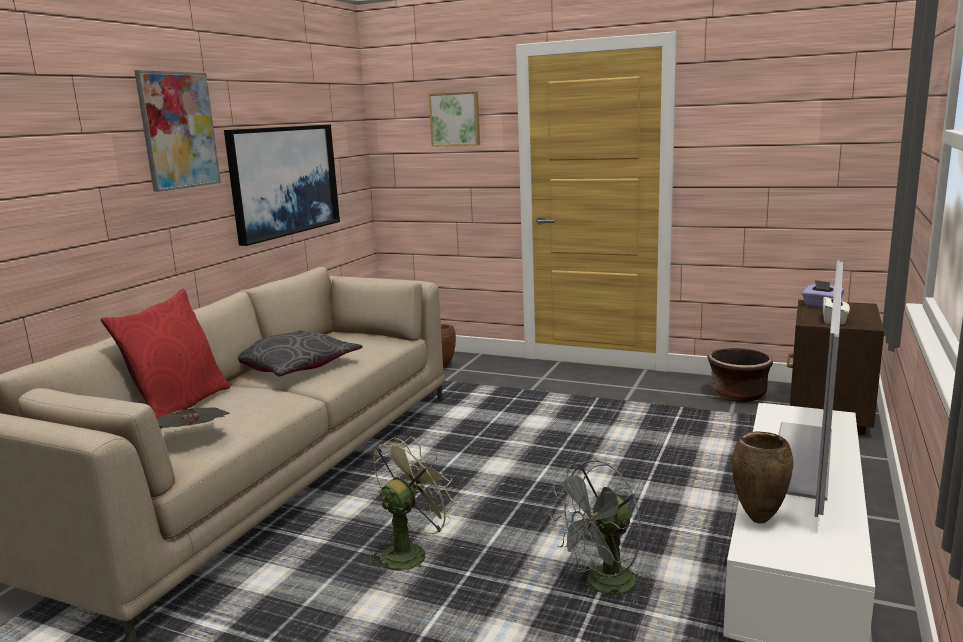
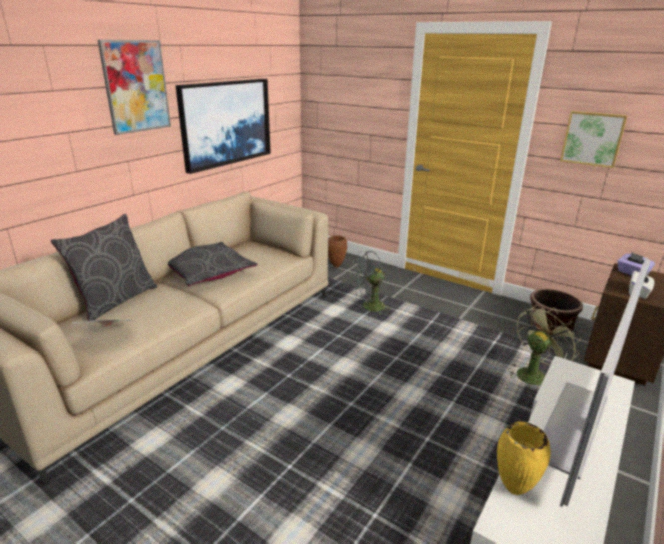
camera: 10 degrees right, 10 degrees up
(178, 407) = (115, 300): red pillow -> grey pillow
(410, 552) = (256, 437): green fan -> green fan (533, 373)
(455, 119) = (364, 80): picture -> picture (592, 138)
(603, 587) = (386, 501): grey fan -> grey fan (369, 308)
(757, 520) = (512, 490): brown vase -> yellow vase

